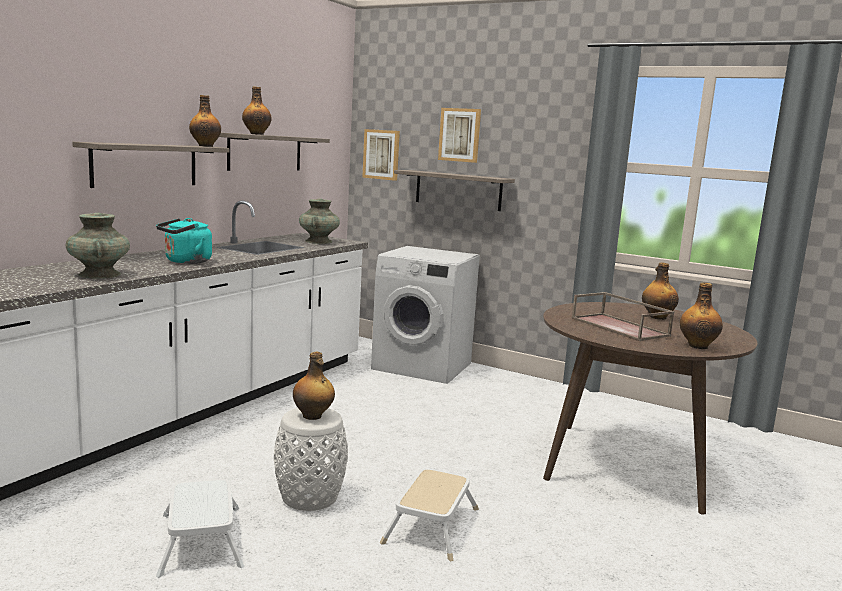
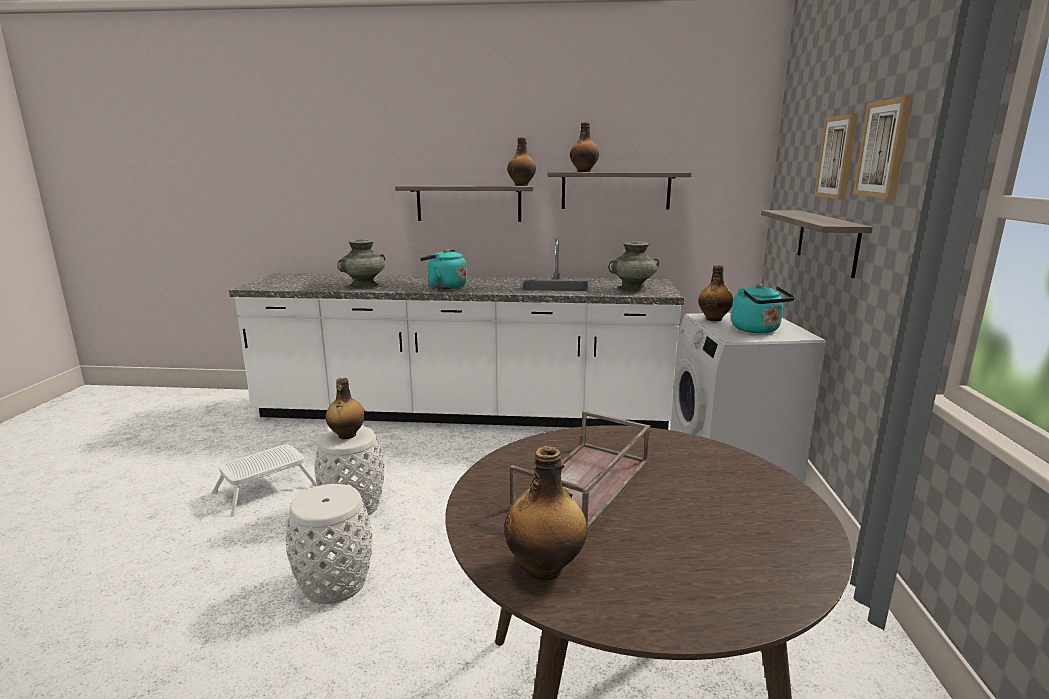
camera: 65 degrees right, 5 degrees up
(381, 154) = (786, 190): picture -> picture (884, 149)
(431, 525) = (334, 584): beige step ladder -> white stool
(443, 255) = (757, 330): none -> turquoise kettle
(657, 317) = (721, 510): bottle -> bottle (714, 319)

